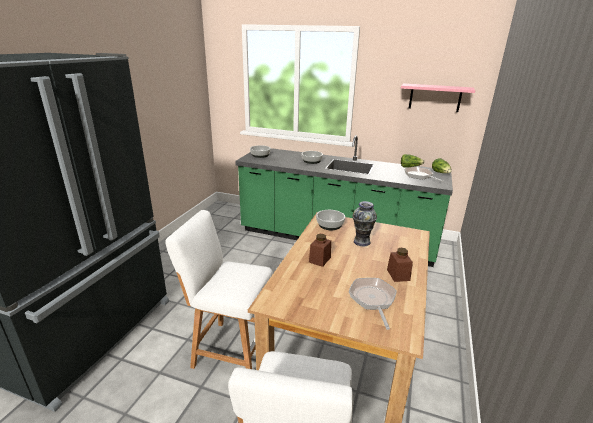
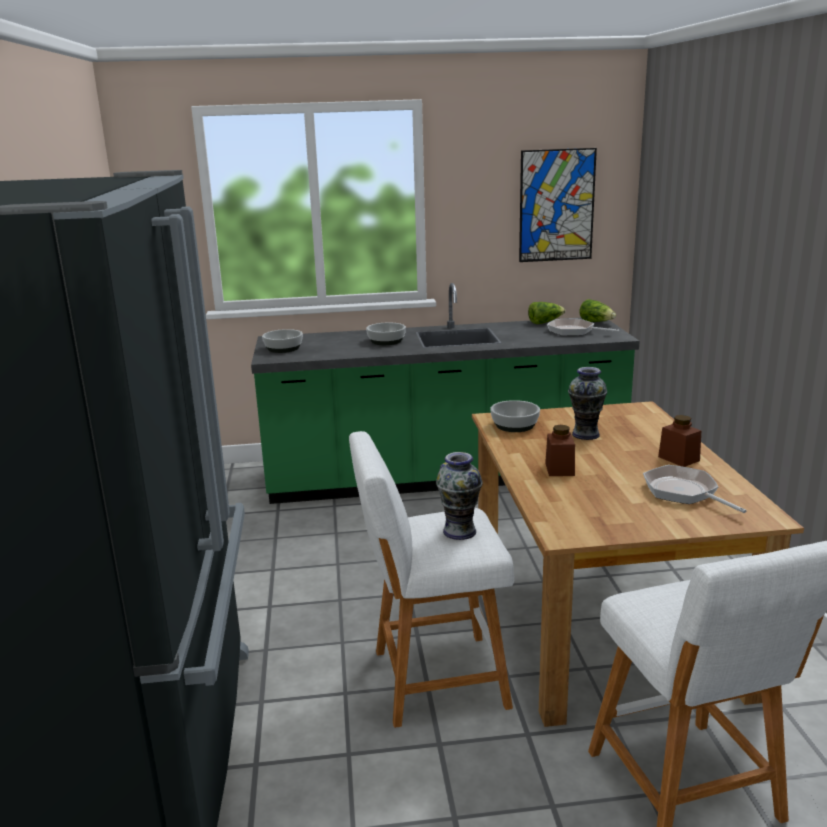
camera: 25 degrees left, 5 degrees down
(239, 279) = (460, 531): none -> vase
(435, 97) = (556, 205): pink shelf -> picture

